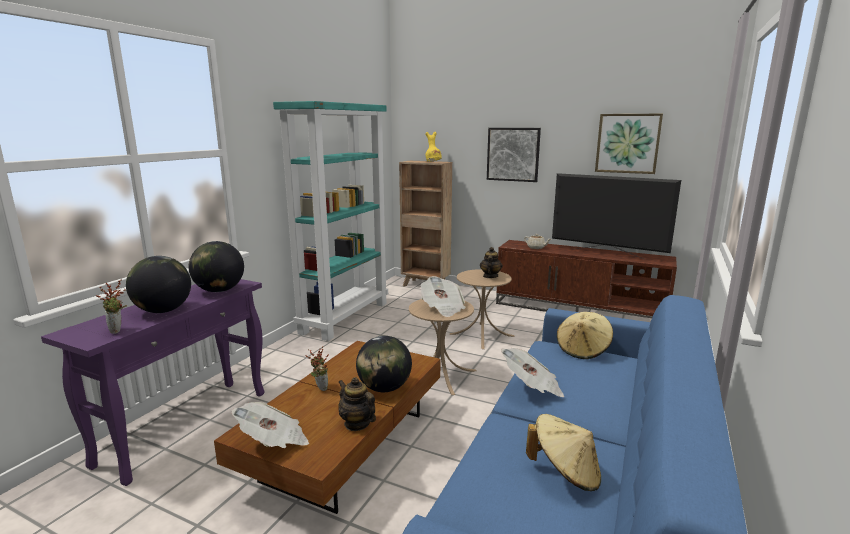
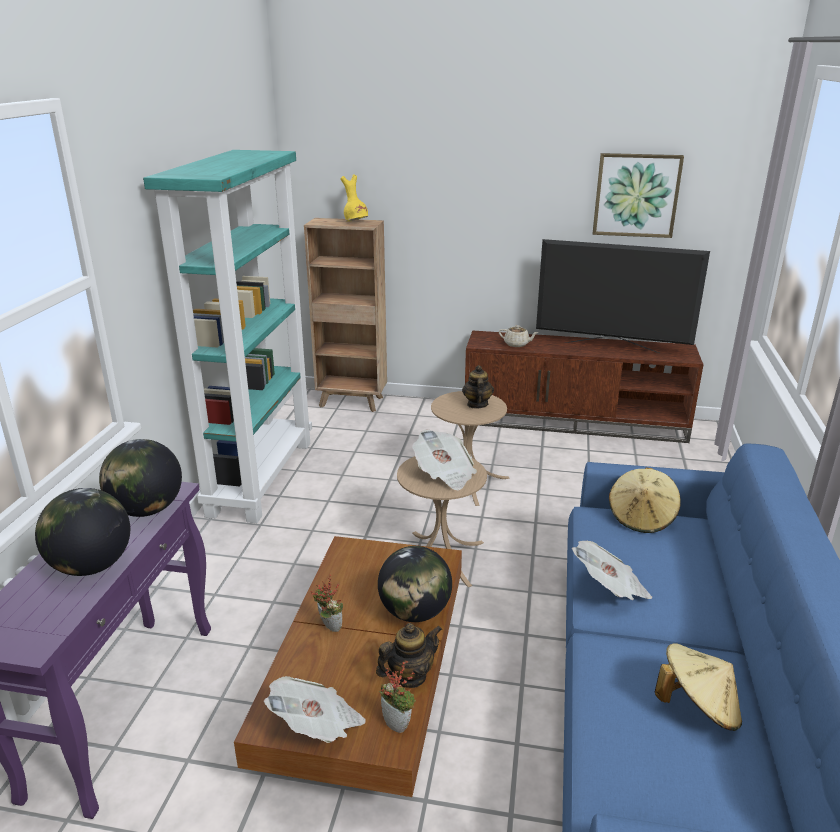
camera: 15 degrees left, 10 degrees up
(118, 331) = (54, 619): potted plant -> potted plant (399, 724)
(357, 423) = (409, 676): teapot -> teapot turned 120 degrees clockwise
(513, 154) = (475, 208): picture -> none

